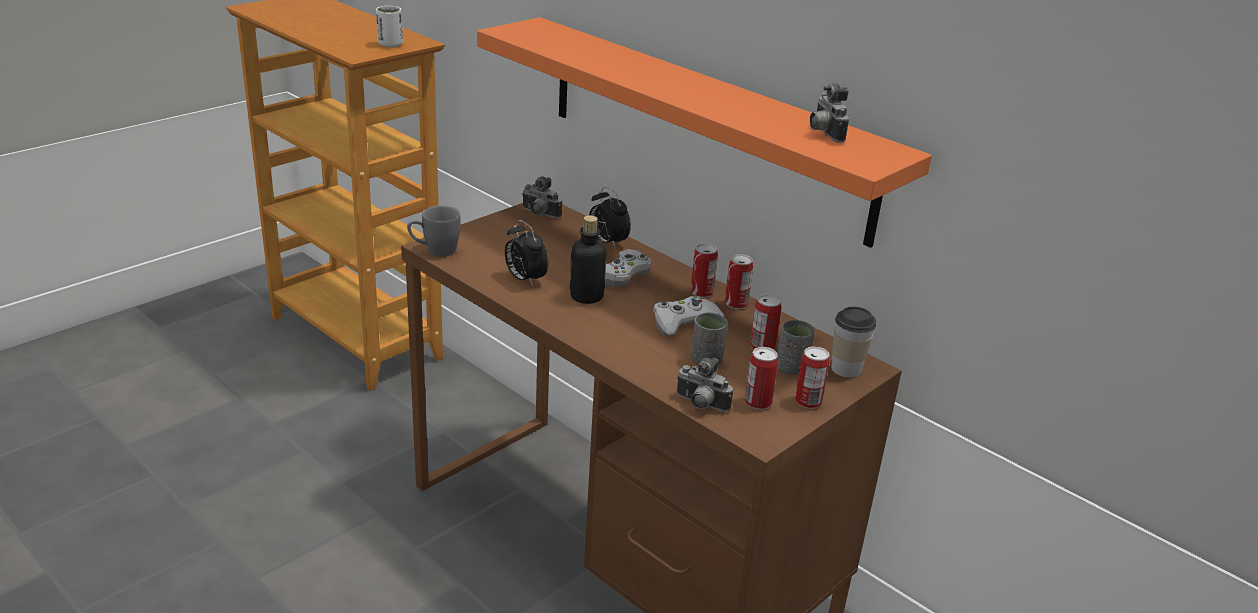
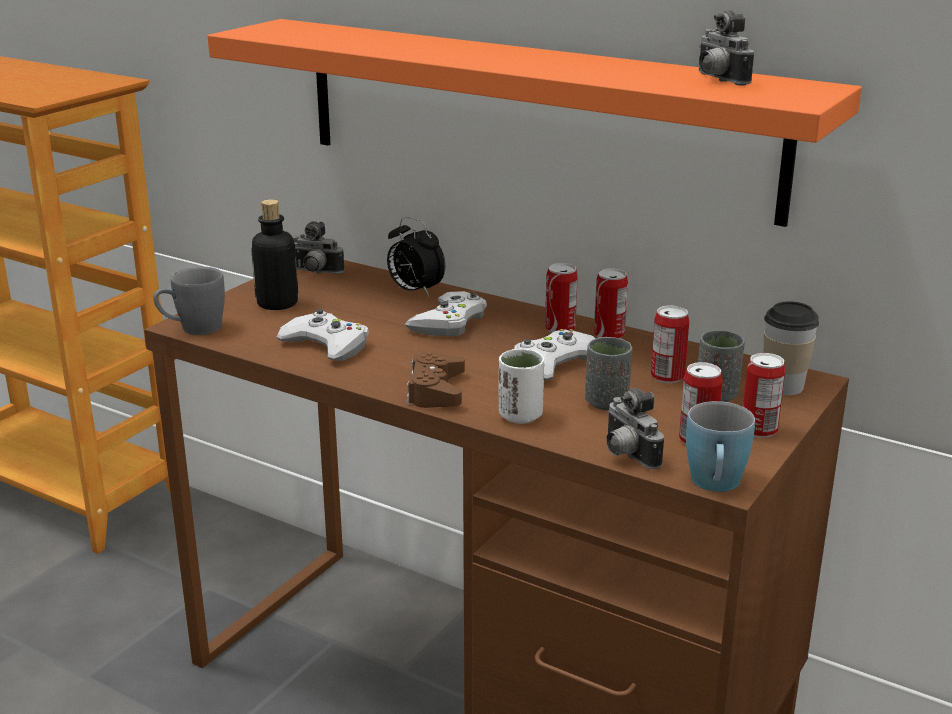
camera: 10 degrees left, 5 degrees down
(390, 44) = (77, 86): white cup -> white cup (520, 416)
(524, 279) = (327, 345): alarm clock -> white game controller
(586, 296) = (417, 353): bottle -> bottle (277, 303)
(587, 330) = (435, 390): none -> brown game controller
(700, 405) = (626, 455): camera -> camera turned 45 degrees clockwise
(752, 440) = (715, 486): none -> blue mug

